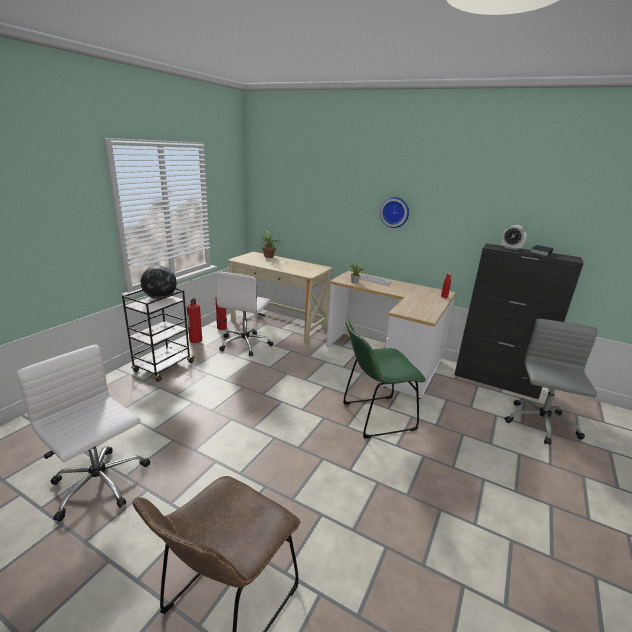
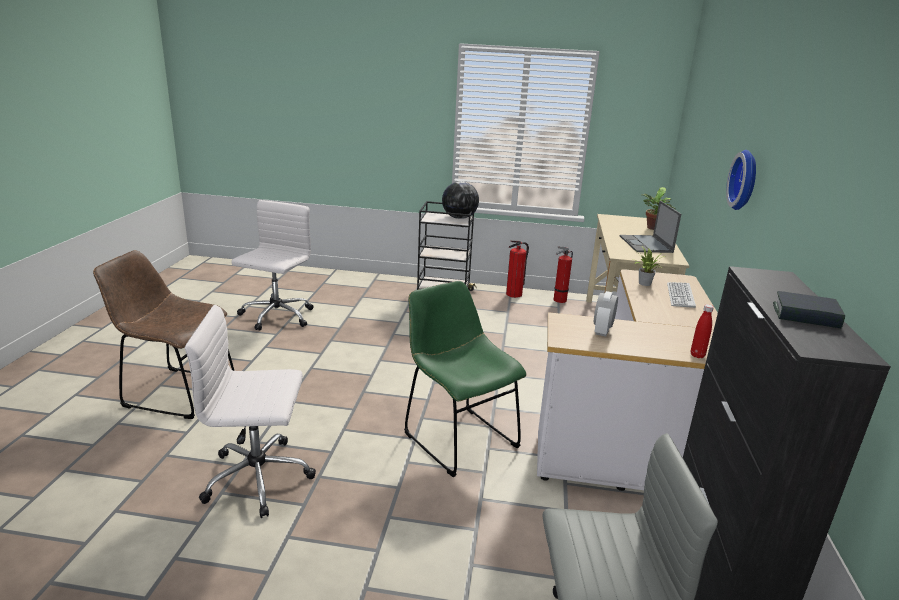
camera: 70 degrees right, 0 degrees up
(245, 344) = (539, 321): white office chair -> white office chair (260, 477)
(295, 265) = (646, 244): none -> laptop
(511, 248) = (789, 290): alarm clock -> alarm clock (602, 331)

